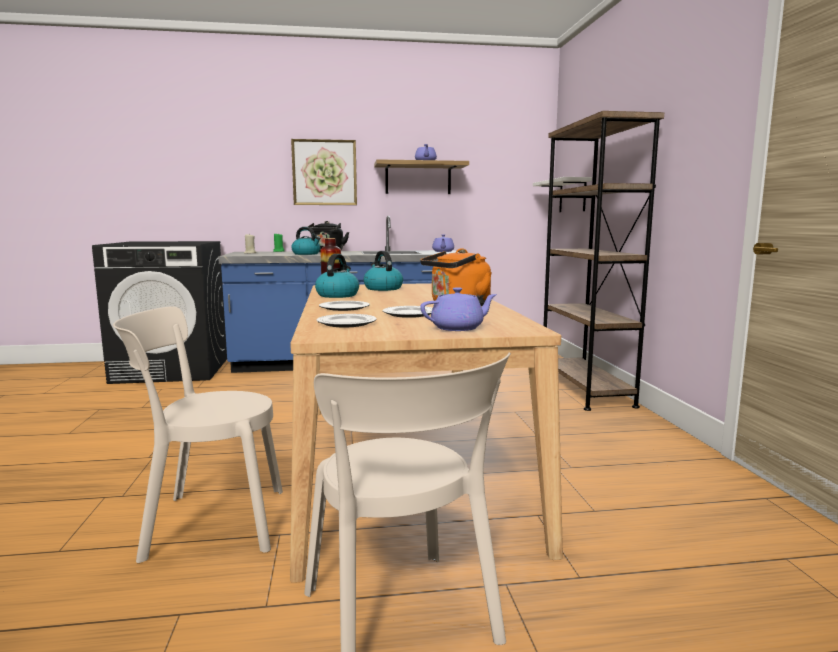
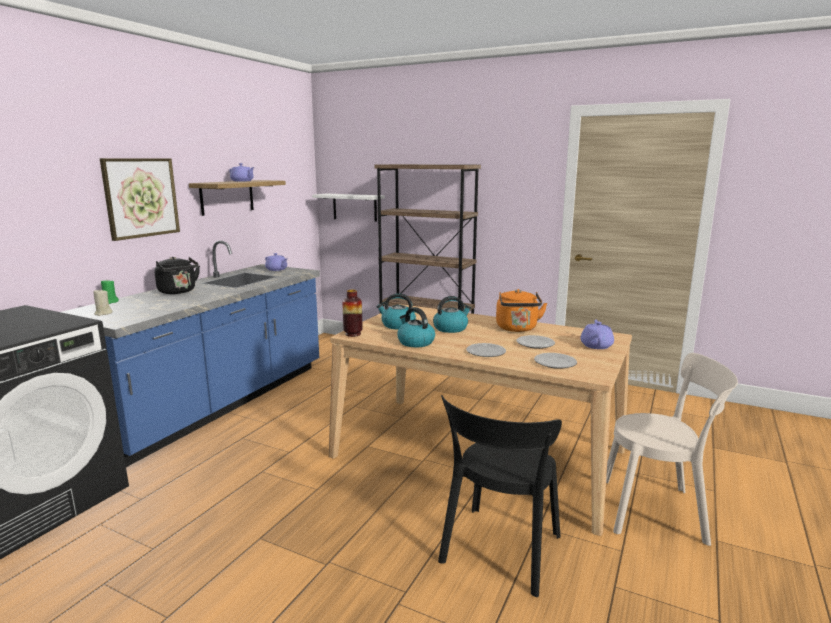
camera: 55 degrees left, 5 degrees up
(209, 523) = (499, 552): beige chair -> black chair
(306, 254) = (184, 300): kettle -> kettle (451, 328)

